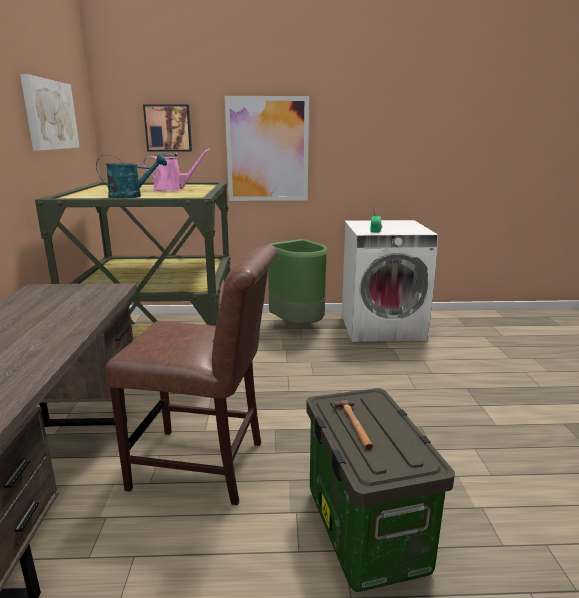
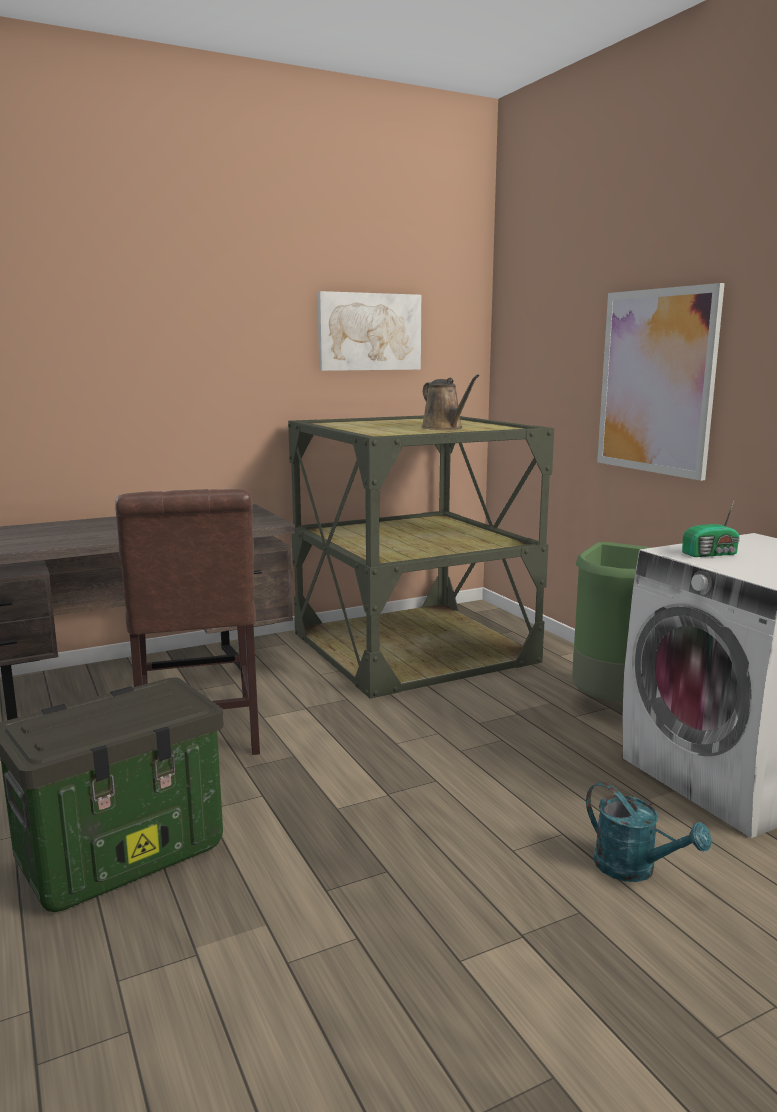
camera: 65 degrees right, 5 degrees down
(131, 196) = (359, 428): turquoise watering can -> turquoise watering can (635, 869)
(168, 128) = (549, 345): picture -> none
(172, 189) = (444, 428): pink watering can -> brown watering can
(354, 425) = (112, 704): hammer -> none

